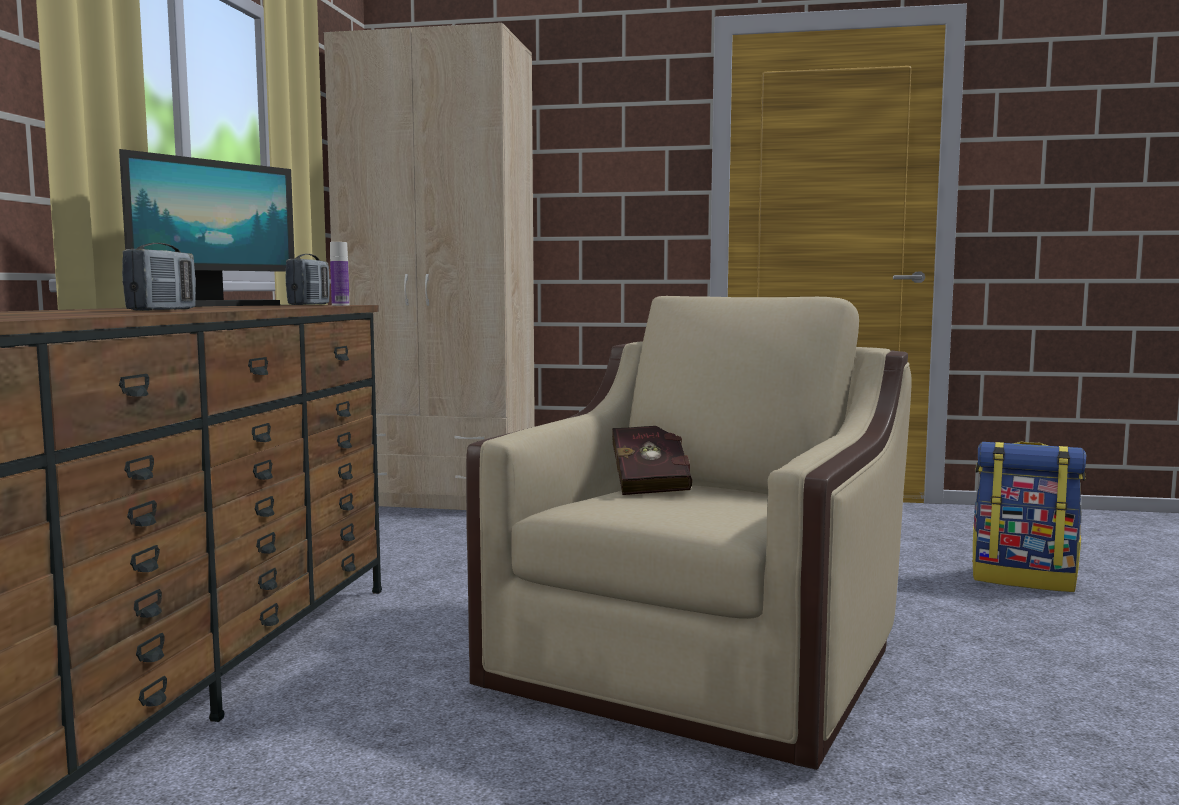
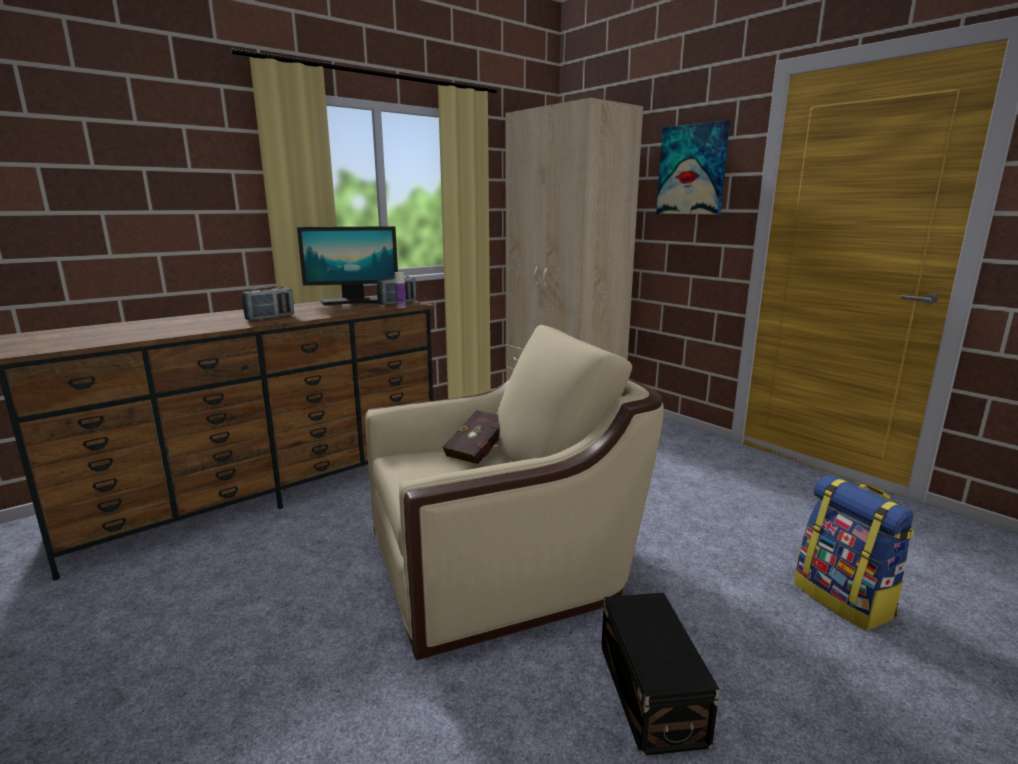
camera: 40 degrees right, 10 degrees up
(612, 141) = (692, 170): none -> picture
(1045, 694) = (649, 694): none -> black storage box

